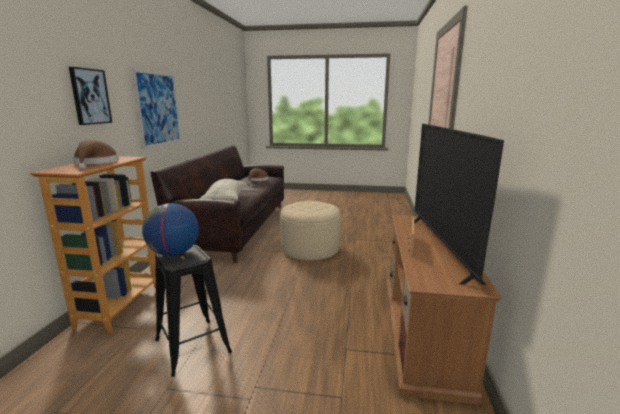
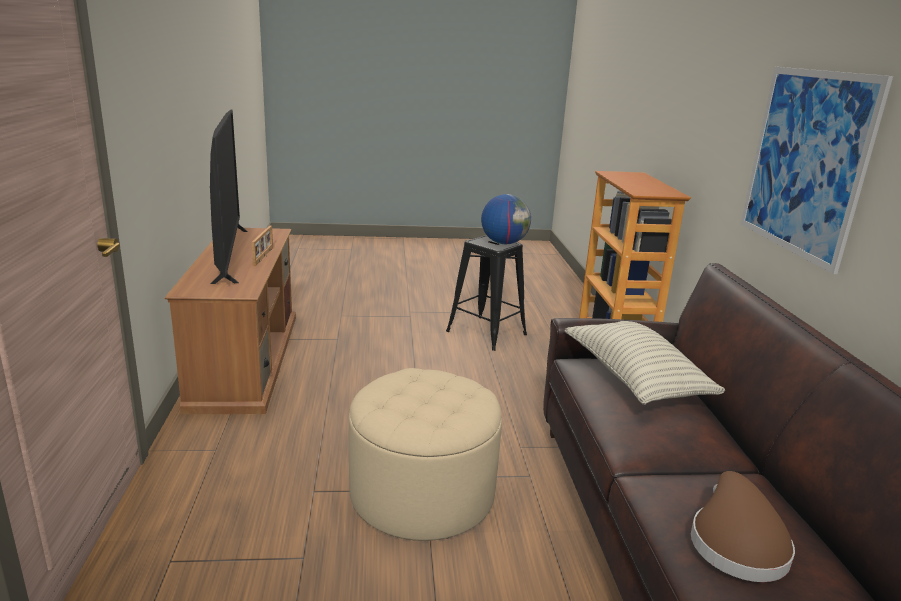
camera: 165 degrees right, 5 degrees up
(90, 96) = (709, 110): picture -> none
(96, 163) = (638, 182): brown hat -> none

